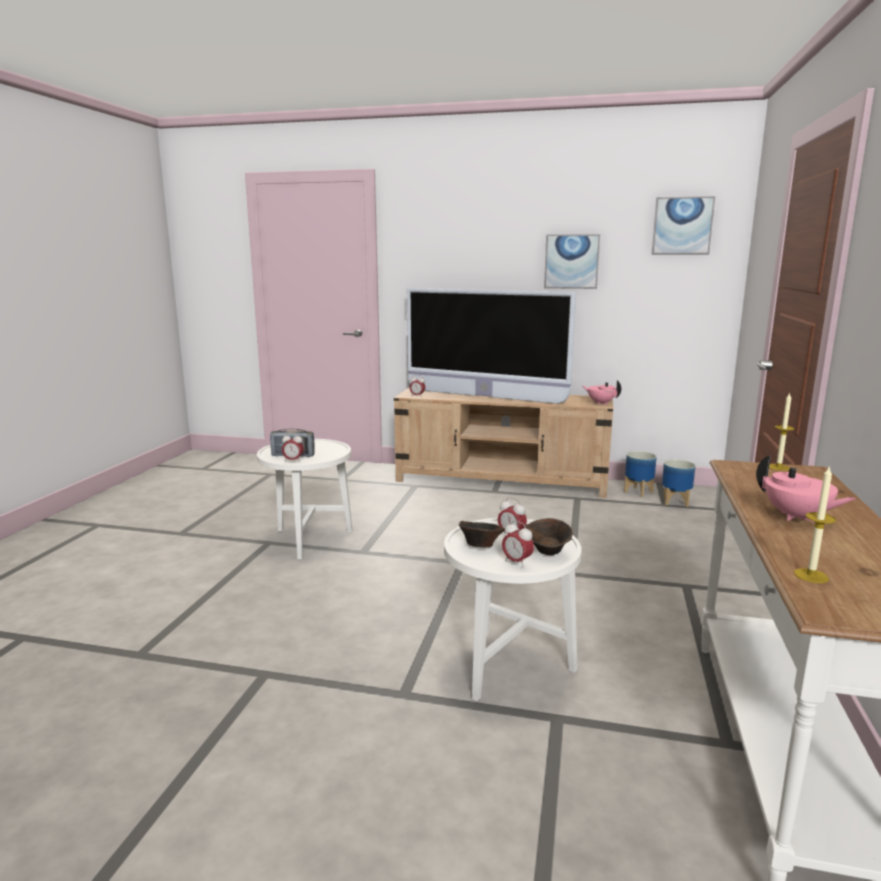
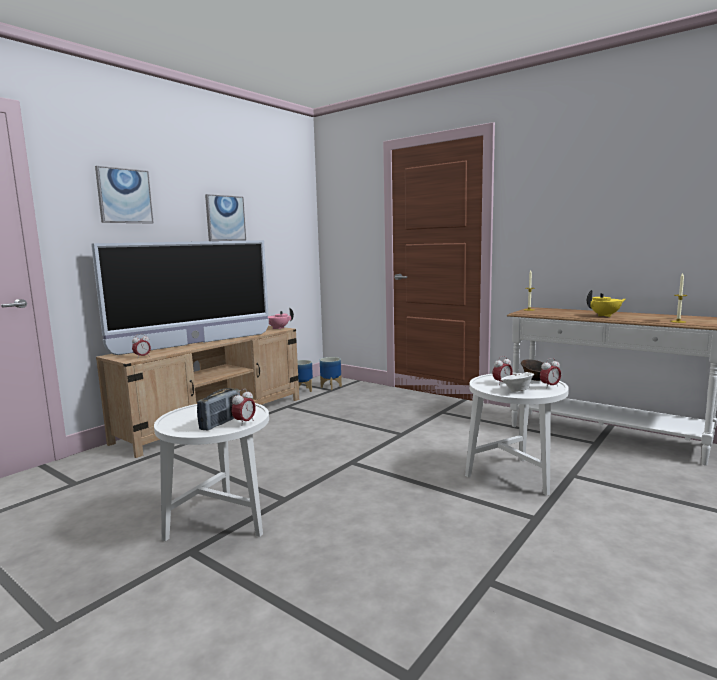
camera: 65 degrees left, 5 degrees down
(480, 546) = (517, 391): brown bowl -> white bowl
(682, 226) = (286, 194): picture -> picture (124, 196)
(796, 517) = (605, 315): pink teapot -> yellow teapot

